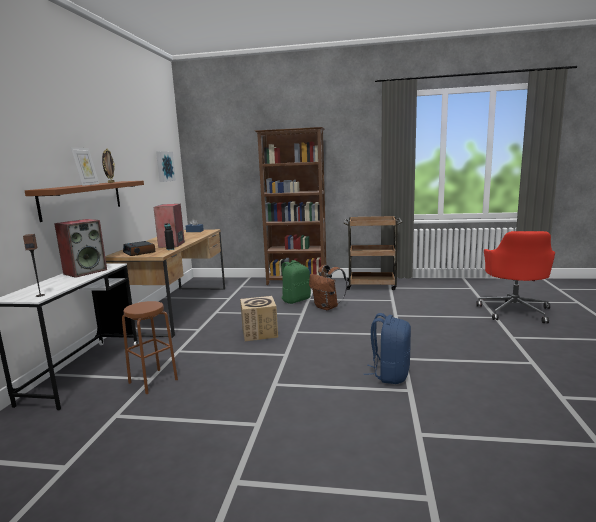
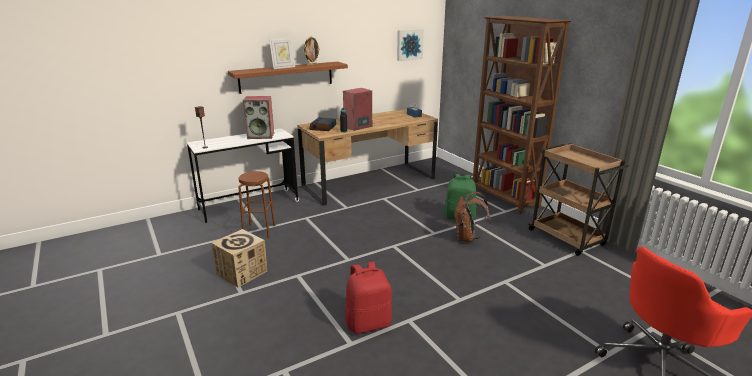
camera: 50 degrees right, 10 degrees up
(259, 333) = (371, 232): cardboard box -> cardboard box (242, 272)
(390, 374) = (368, 323): blue backpack -> red backpack

